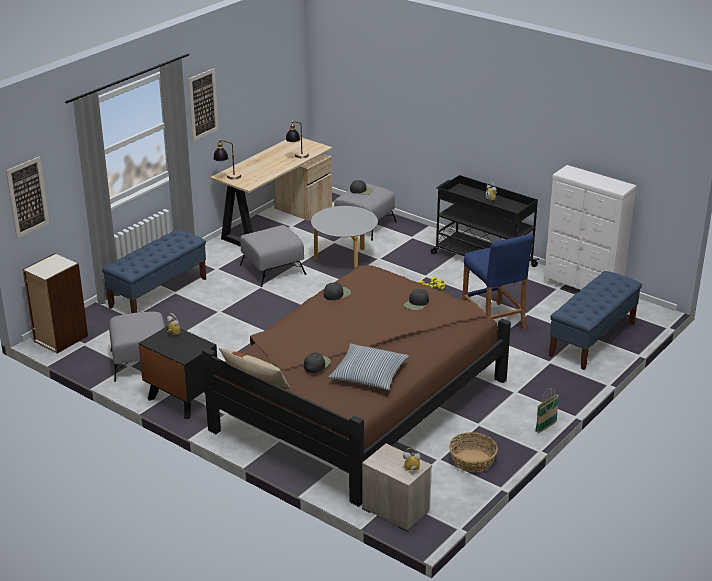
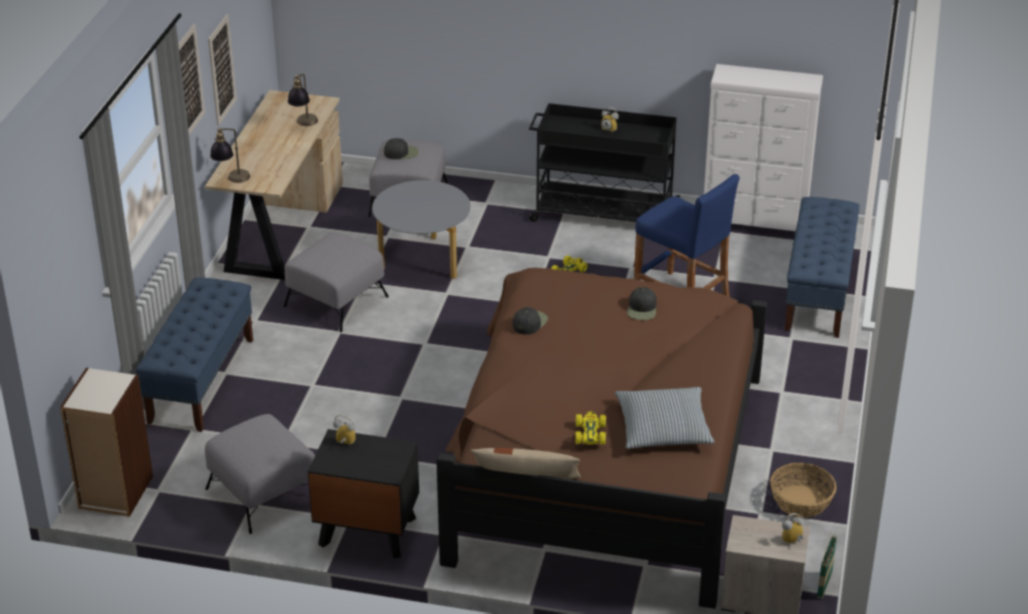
camera: 25 degrees left, 5 degrees up
(27, 197) = (48, 296): picture -> picture (221, 69)
(316, 364) = (590, 433): black cap -> yellow toy car
(546, 427) = (851, 429): basket -> basket (824, 585)

